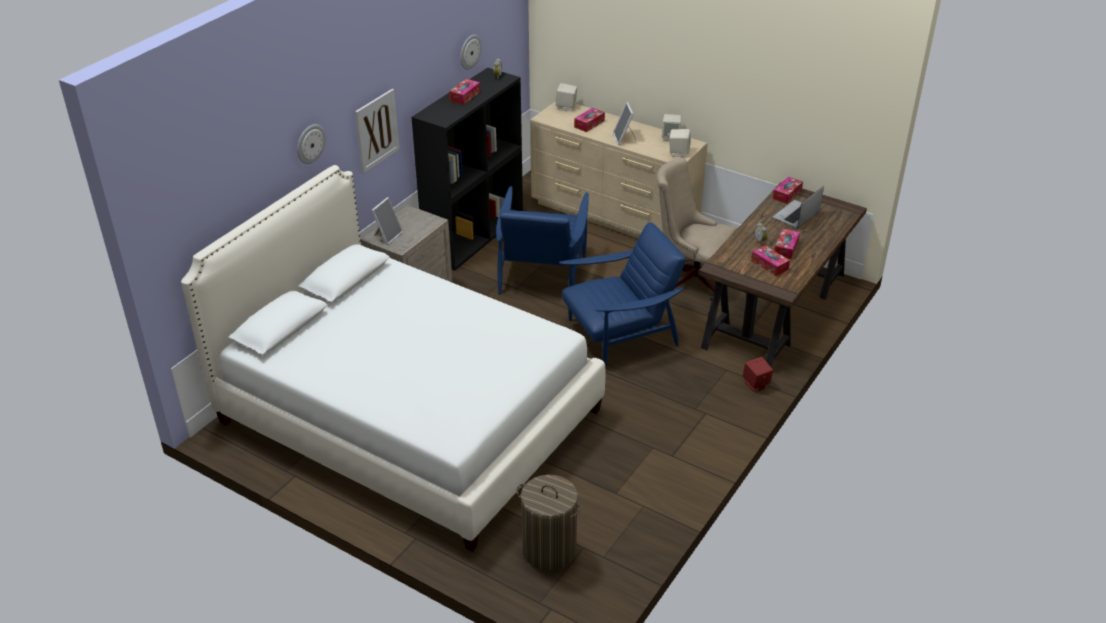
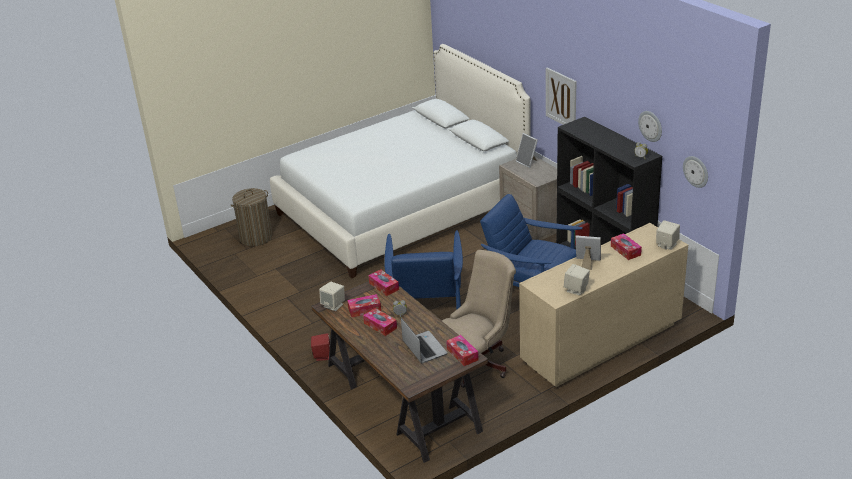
camera: 115 degrees right, 5 degrees down
(310, 143) = (516, 56): wall clock -> wall clock (696, 171)
(465, 96) = (608, 139): tissue box -> tissue box (384, 286)
(678, 153) = (544, 287): beige speaker -> beige speaker (333, 305)

